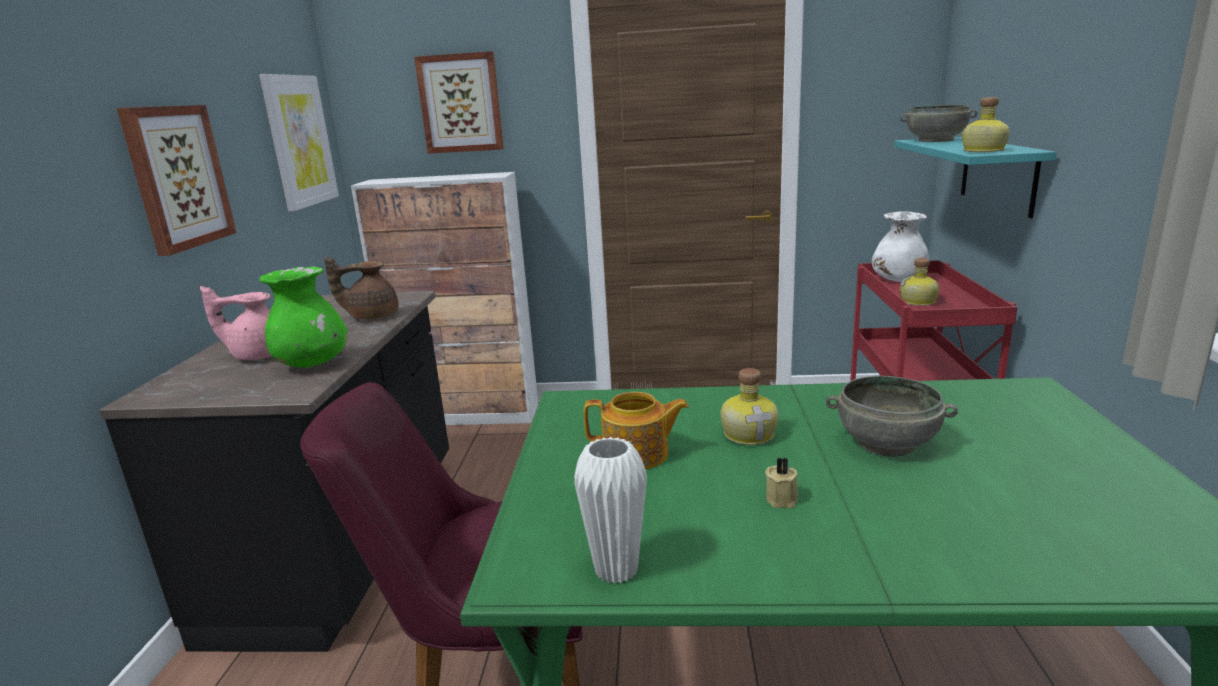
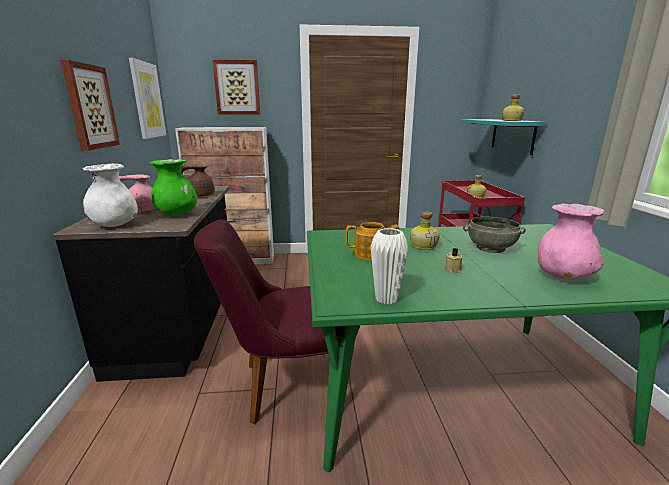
camera: 10 degrees left, 0 degrees up
(898, 280) = (462, 188): white vase -> white vase (115, 225)
(935, 140) = (482, 119): grey bowl -> none
(1011, 526) = (563, 276): none -> pink vase

